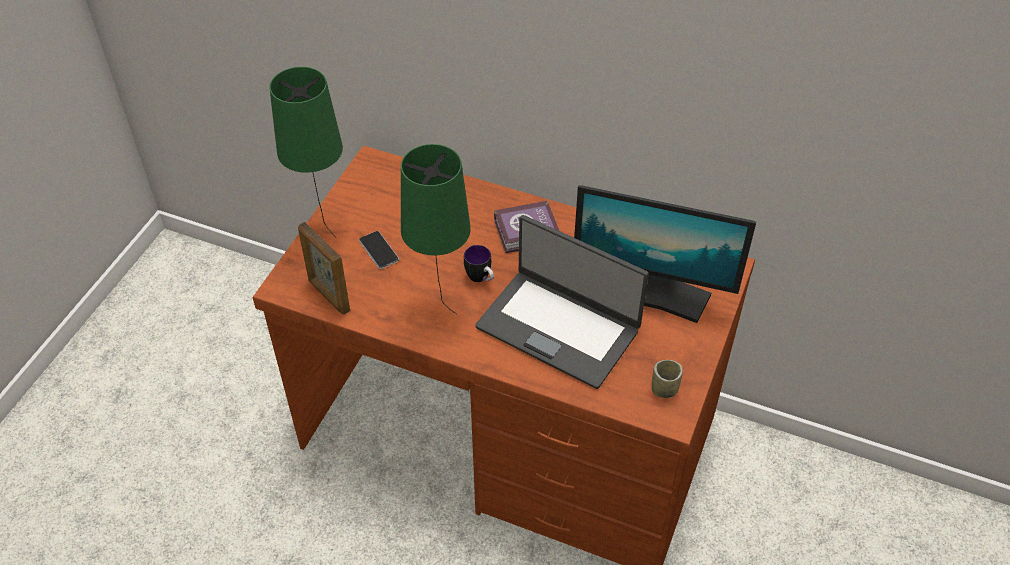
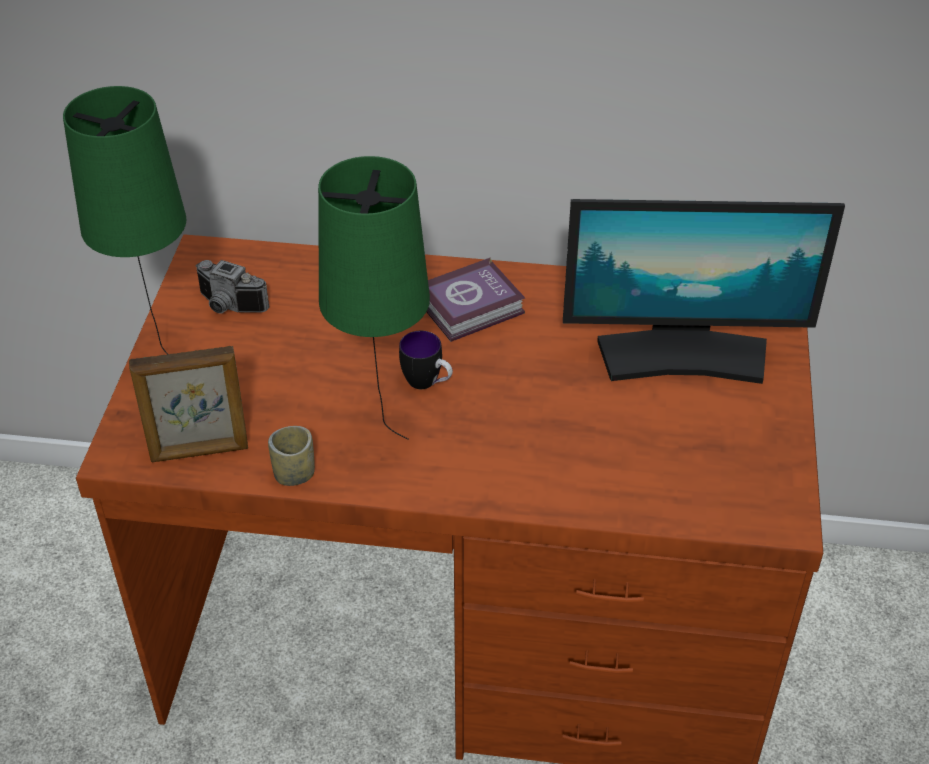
camera: 15 degrees left, 5 degrees down
(328, 296) = (200, 452): picture frame -> picture frame turned 45 degrees counterclockwise
(375, 202) = (228, 307): none -> camera
(378, 250) = (257, 373): phone -> none
(559, 327) = (568, 428): laptop -> none
(664, 389) = (755, 482): cup -> cup (294, 474)

